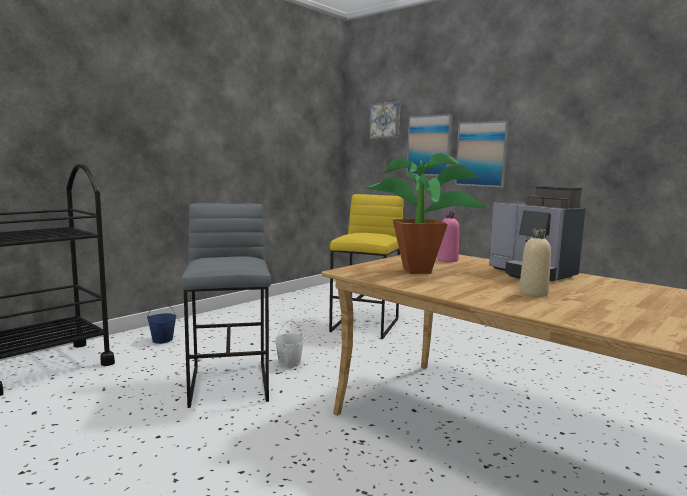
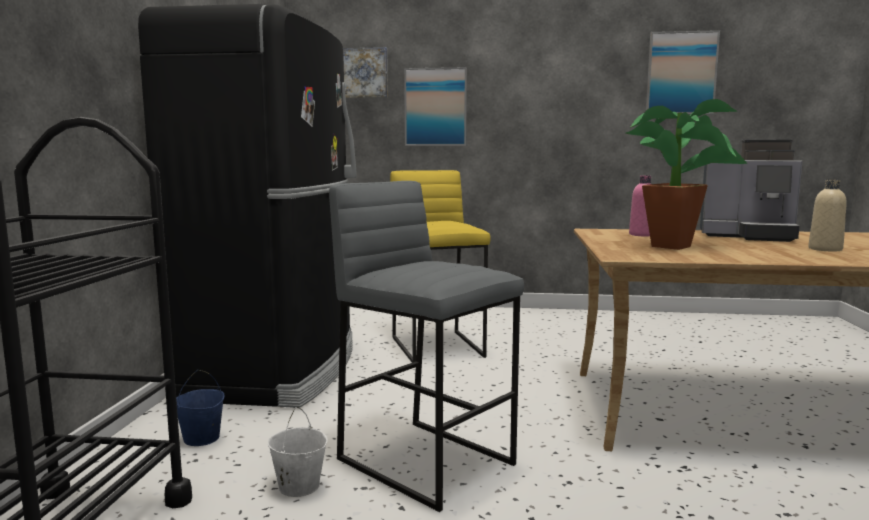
camera: 35 degrees left, 0 degrees up
(253, 316) = (275, 370): none -> black fridge
(289, 363) = (445, 413): white bucket -> white bucket (298, 486)
(481, 154) = (509, 117): picture -> picture (681, 73)

